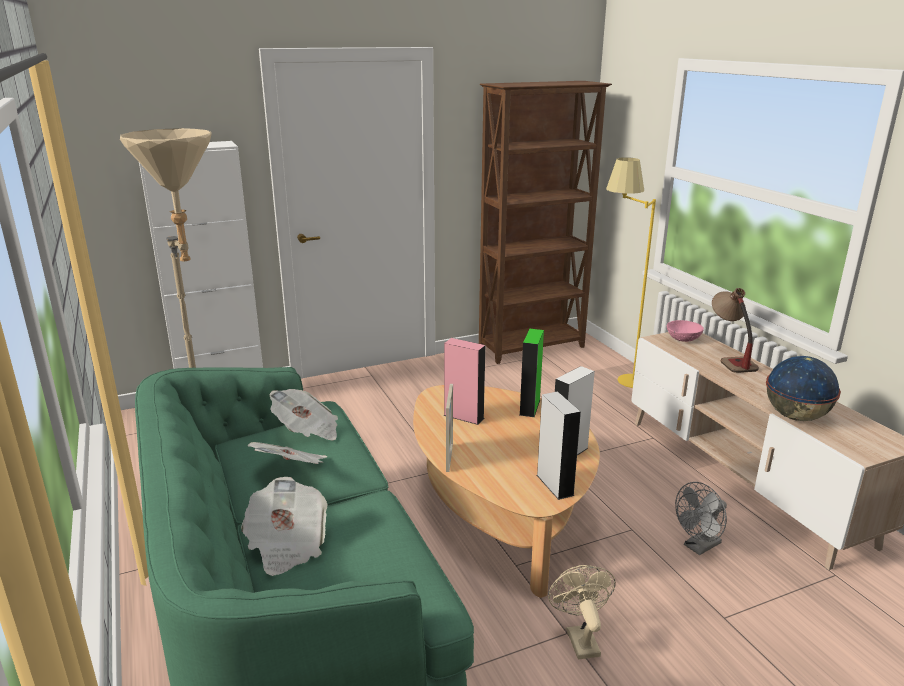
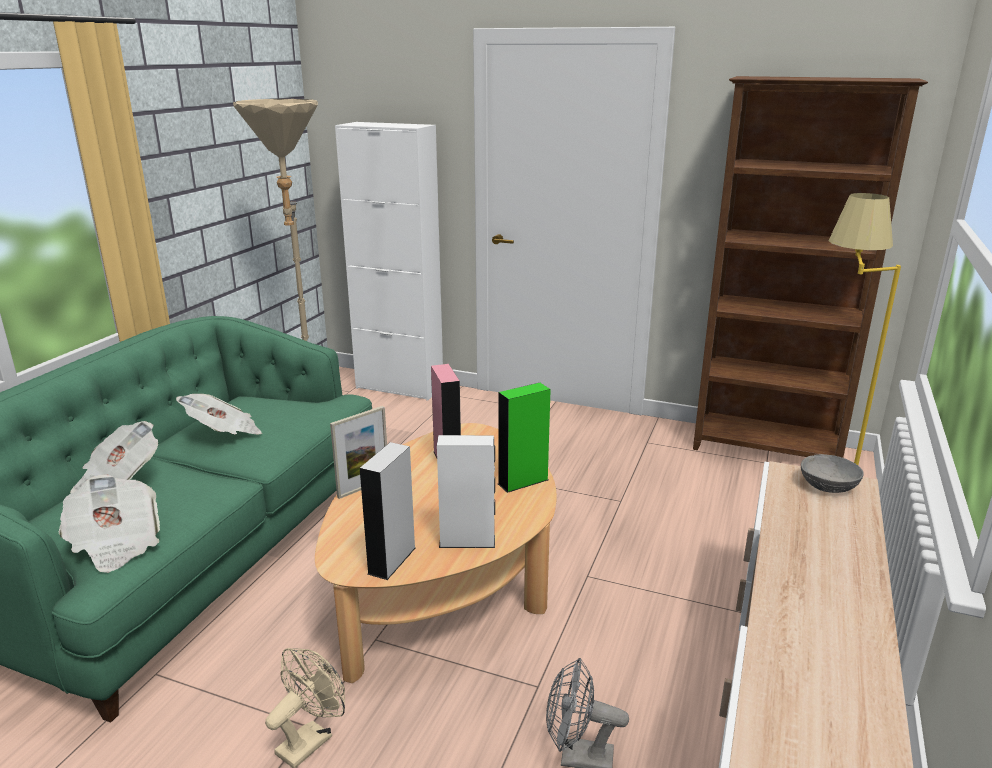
camera: 45 degrees right, 0 degrees up
(307, 430) = (292, 410): newspaper -> newspaper (116, 543)
(684, 338) = (829, 486): pink bowl -> grey bowl
(729, 358) = (843, 537): table lamp -> none
(796, 417) = (774, 651): globe -> none

